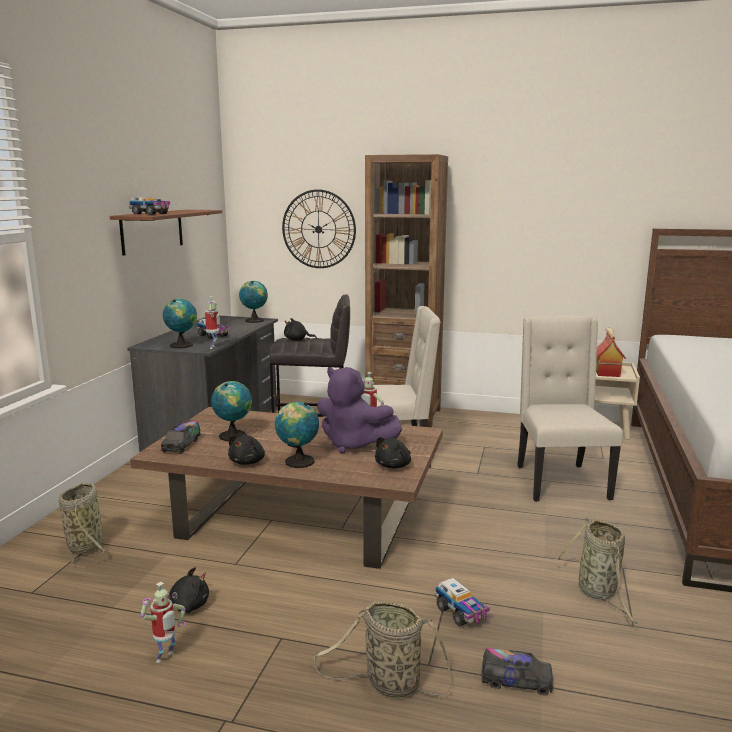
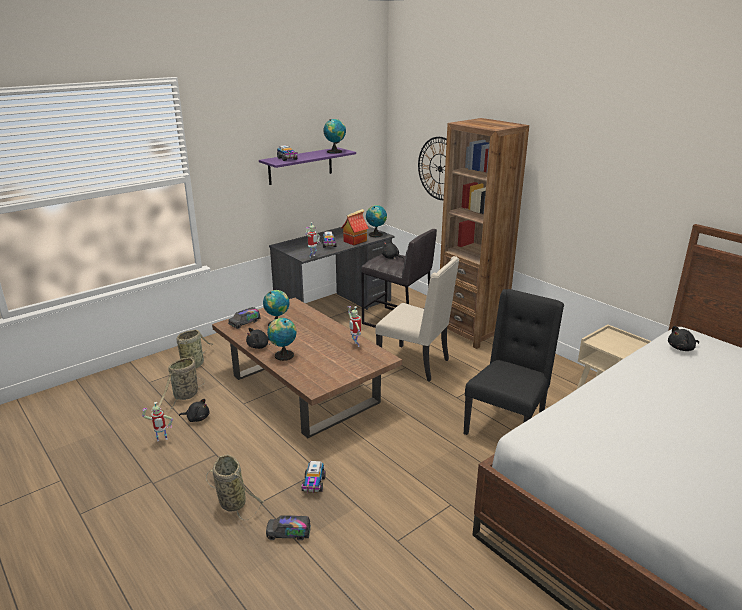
camera: 35 degrees right, 10 degrees up
(152, 231) = (300, 166): brown shelf -> purple shelf
(182, 345) = (299, 250): globe -> globe (335, 151)
(353, 445) = (329, 353): purple plush toy -> none
(394, 466) = (328, 377): black plush toy -> black plush toy (681, 348)
(516, 681) = (288, 533): toy truck -> toy truck turned 135 degrees clockwise
(559, 482) = (506, 426): beige chair -> black chair
(598, 592) = (408, 511): basket -> basket (185, 396)
(606, 372) = (619, 348): toy house -> toy house (355, 241)

